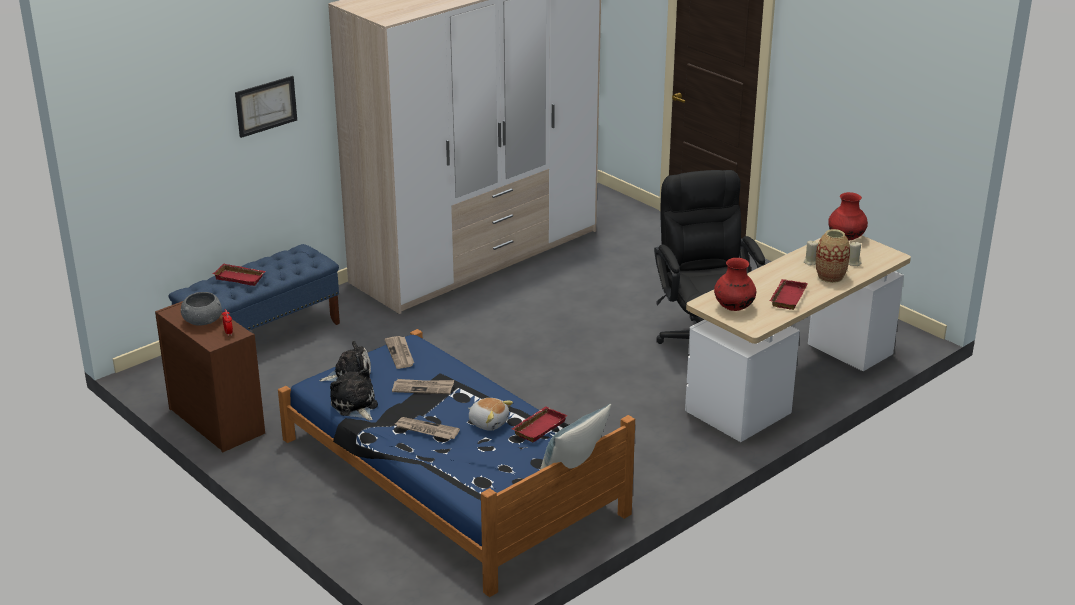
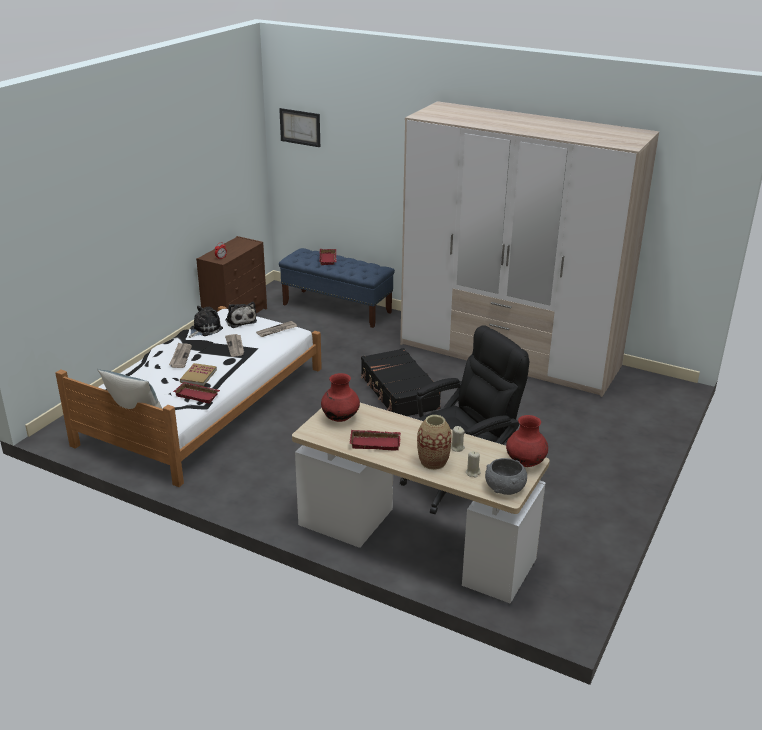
camera: 70 degrees right, 0 degrees up
(203, 321) = (232, 249): grey bowl -> grey bowl (505, 488)
(266, 106) = (383, 158): picture -> picture (300, 127)
(451, 476) = (204, 405): blue bed -> white bed
(488, 422) = (198, 376): plush toy -> book
(512, 337) = (398, 392): none -> black suitcase

